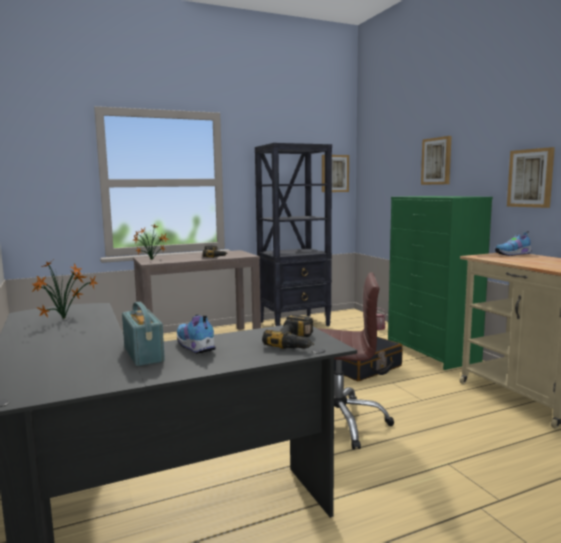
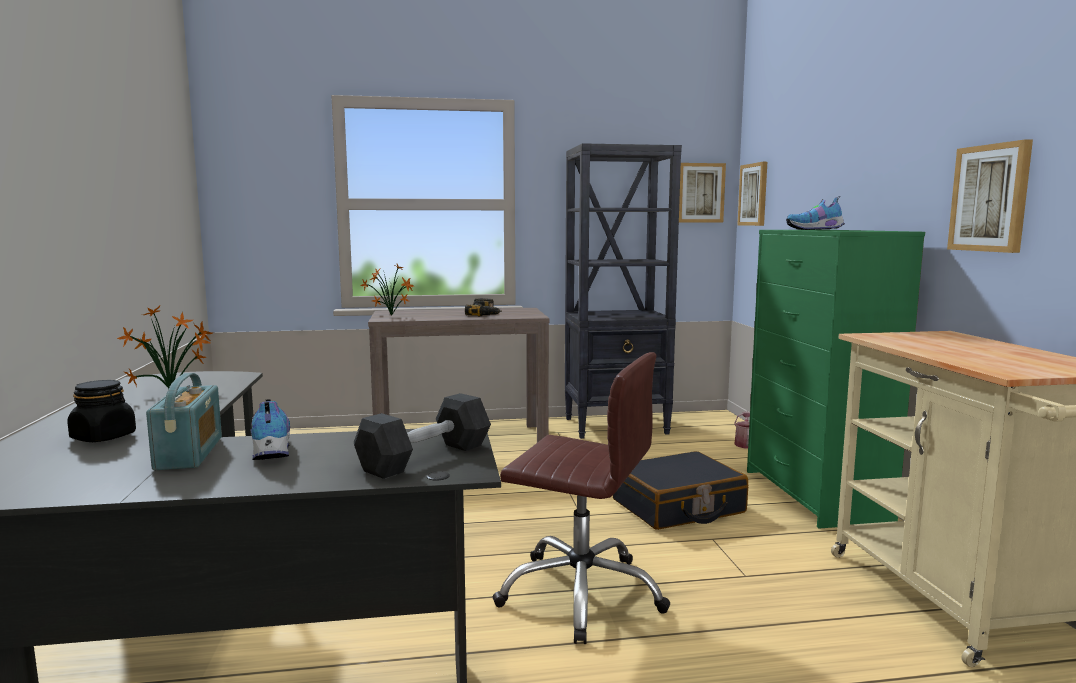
camera: 15 degrees right, 0 degrees up
(65, 351) = (104, 437): none -> black jar
(297, 342) = (425, 457): power drill -> grey dumbbell
(436, 161) = (847, 170): picture -> picture (754, 194)
(513, 254) = (944, 337): shoe -> shoe (816, 229)

